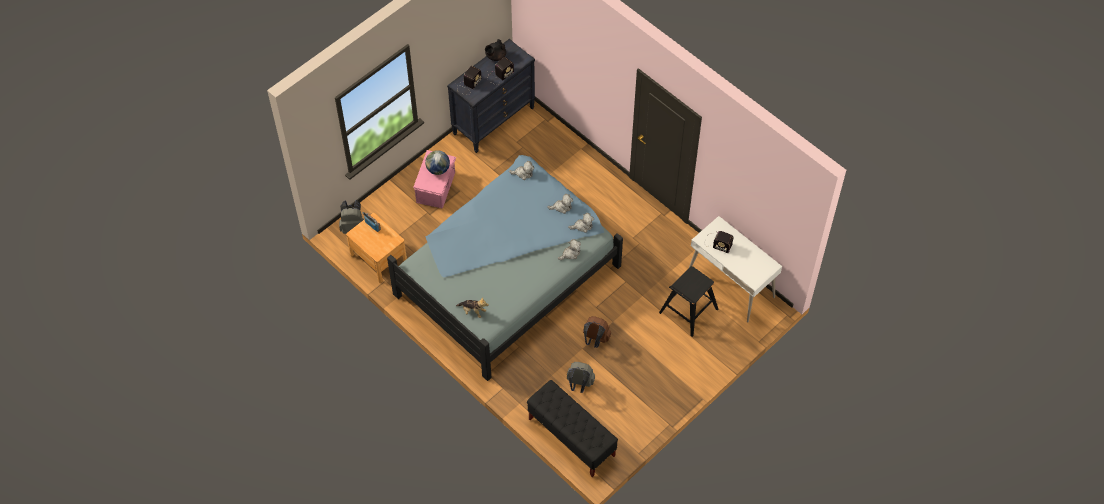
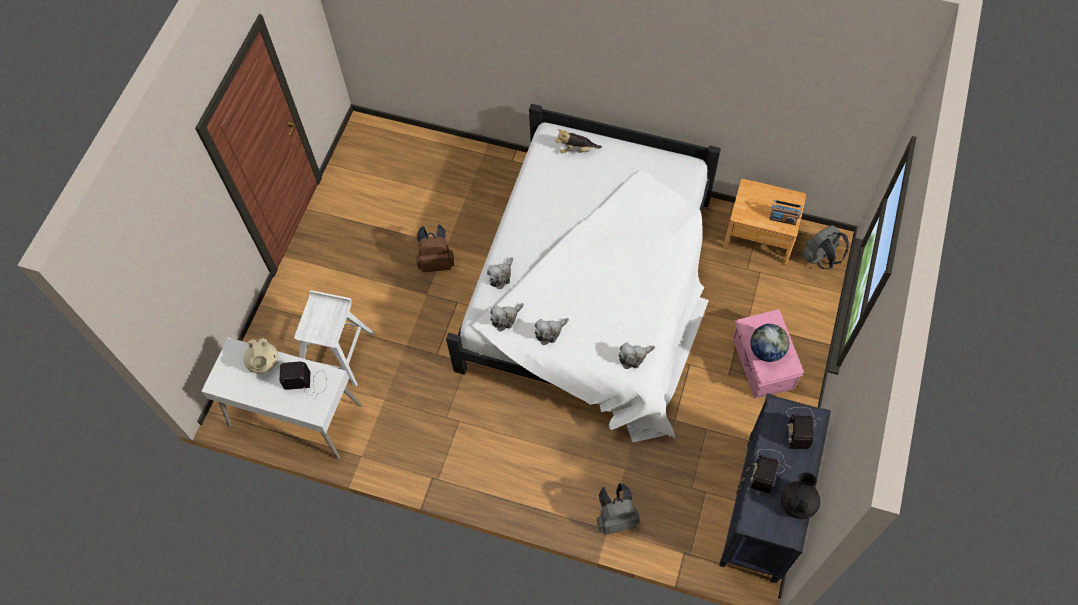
camera: 155 degrees right, 5 degrees up
(506, 273) = (593, 292): blue bed -> white bed
(571, 437) = (406, 145): black bench -> none
(579, 384) = (427, 203): grey backpack -> grey backpack (616, 518)
(688, 311) = (337, 352): black stool -> white stool
(738, 265) = (264, 363): none -> beige teapot

